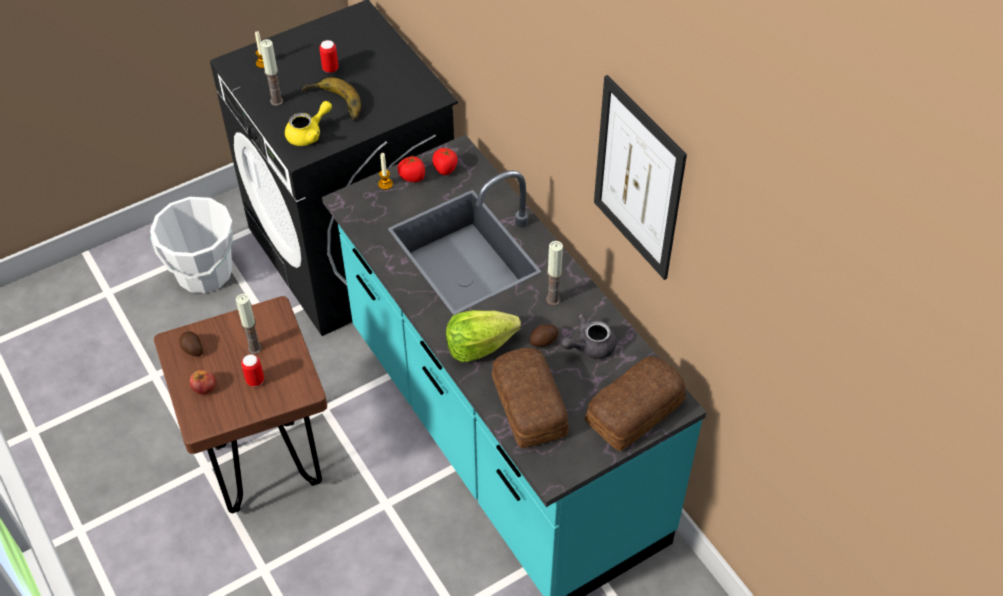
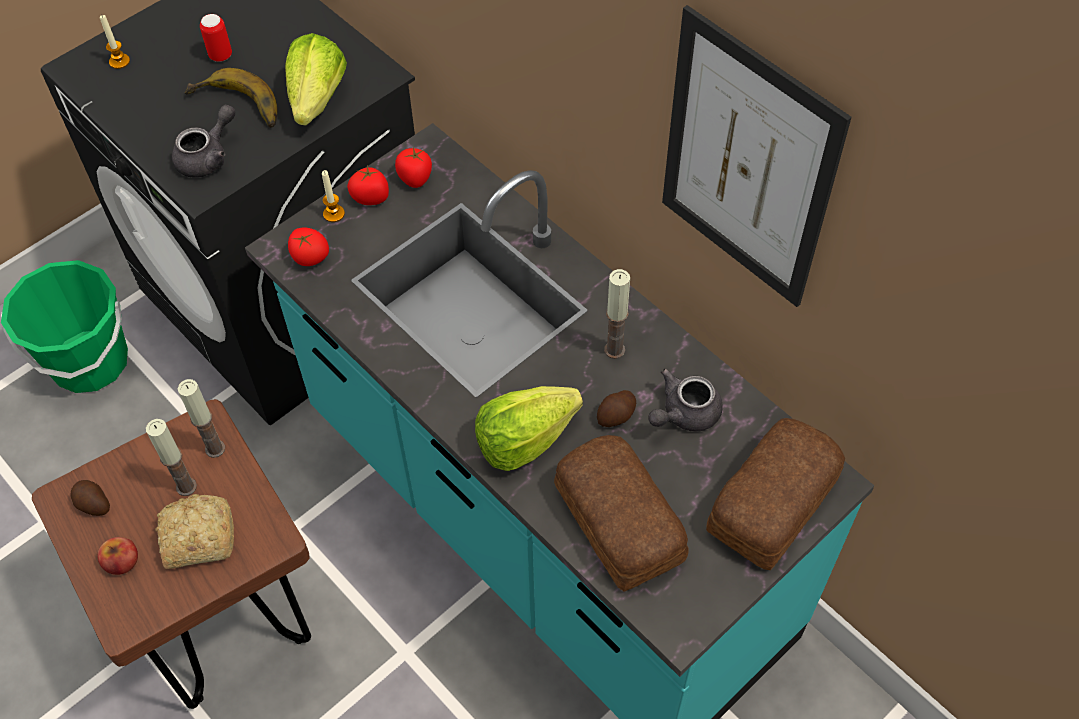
camera: 10 degrees left, 5 degrees up
(204, 273) = (90, 362): white bucket -> green bucket
(255, 380) = (196, 537): can -> bread
(276, 101) = (150, 114): candle -> candle (215, 449)
(309, 134) = (208, 157): yellow teapot -> grey teapot
(363, 210) = (309, 257): none -> tomato
(388, 107) = (317, 99): none -> lettuce

